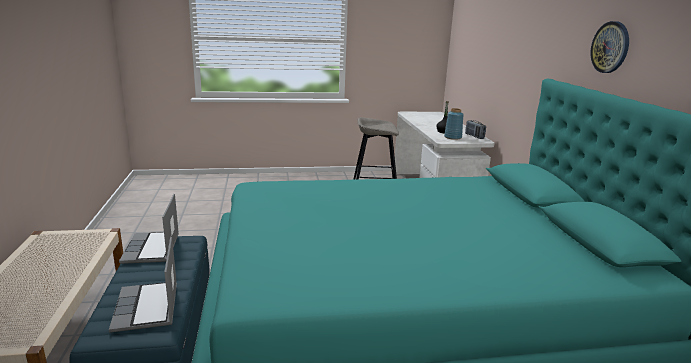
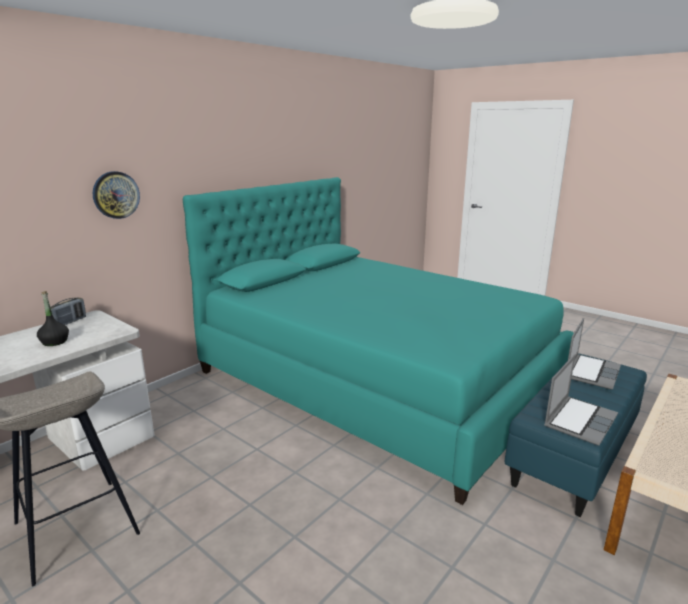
camera: 130 degrees left, 0 degrees up
(453, 137) = (91, 330): blue vase -> none
(610, 47) = (228, 155): wall clock -> wall clock (116, 195)

